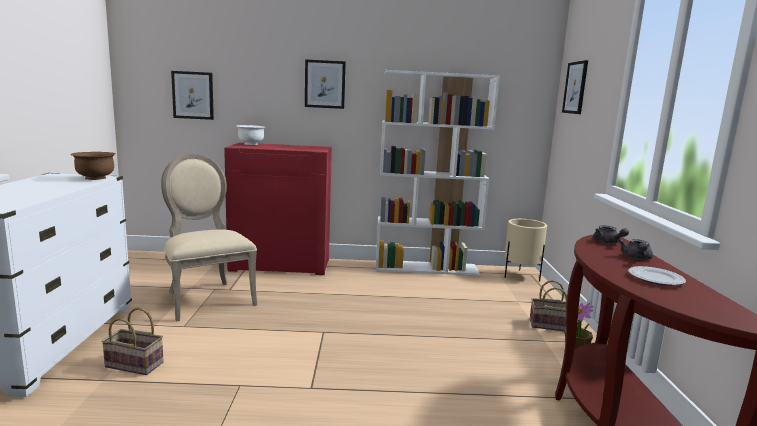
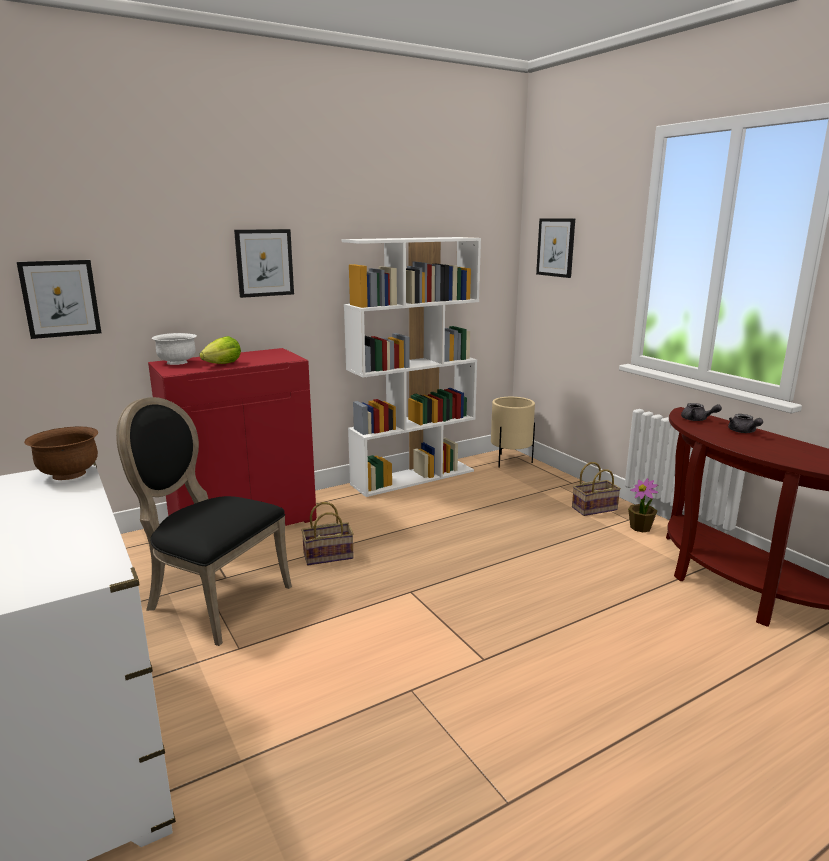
camera: 30 degrees left, 5 degrees up
(136, 364) = (253, 722): basket -> basket (329, 555)
(207, 298) = (212, 599): beige chair -> black chair
(272, 147) = (223, 364): none -> lettuce
(655, 278) = (790, 450): plate -> none

